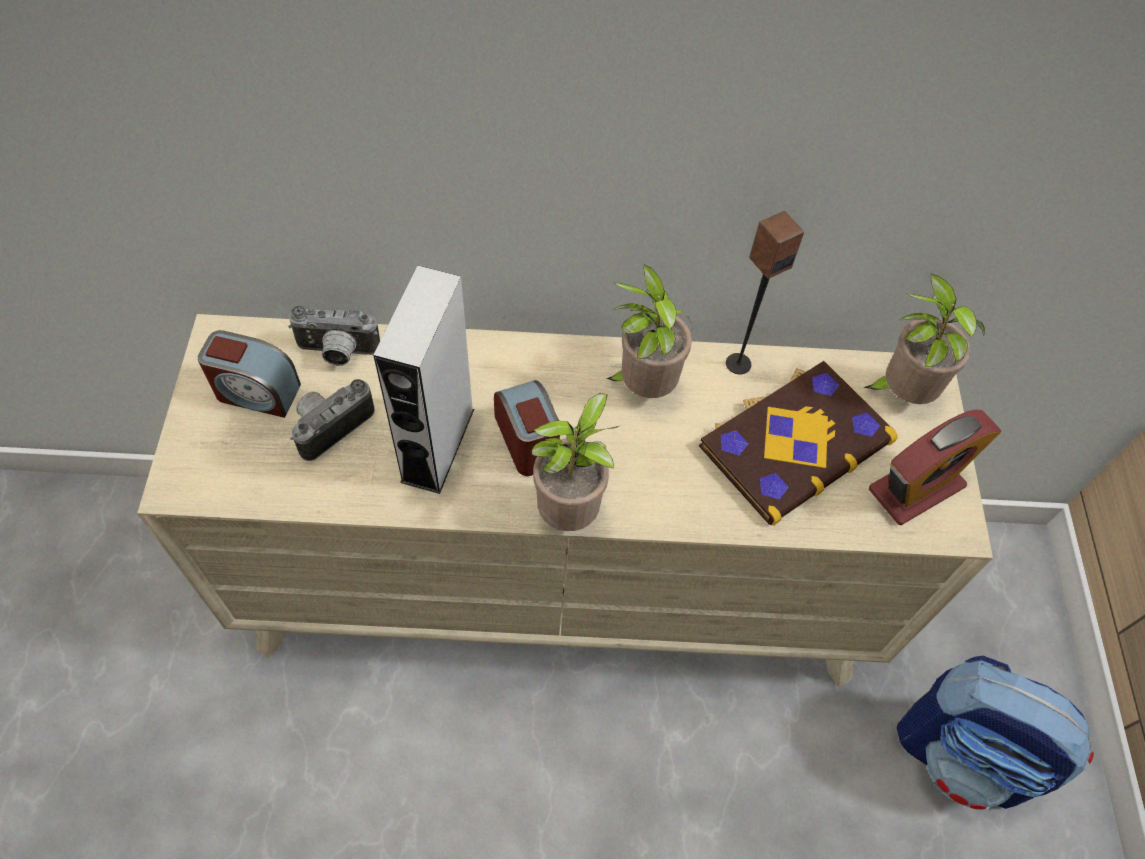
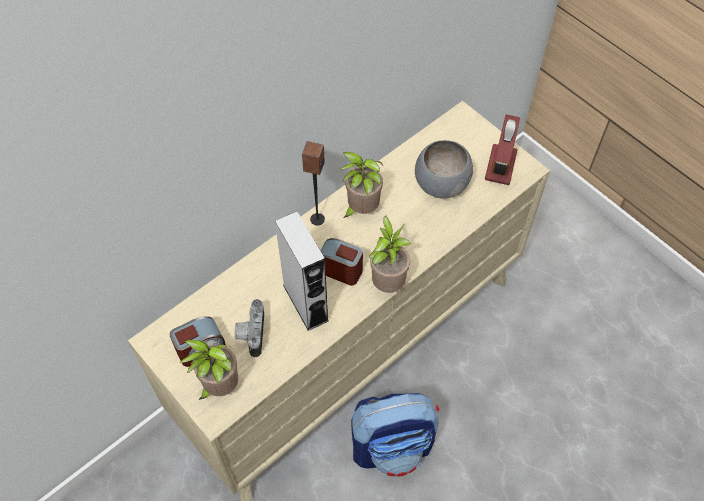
camera: 40 degrees left, 0 degrees up
(337, 353) = (216, 302): camera -> none
(738, 363) = (387, 169): speaker -> speaker (317, 219)
(794, 442) = (440, 183): book -> grey bowl
(900, 393) = (459, 131): potted plant -> potted plant (219, 386)
(962, 755) = (573, 271): backpack -> backpack (392, 446)

